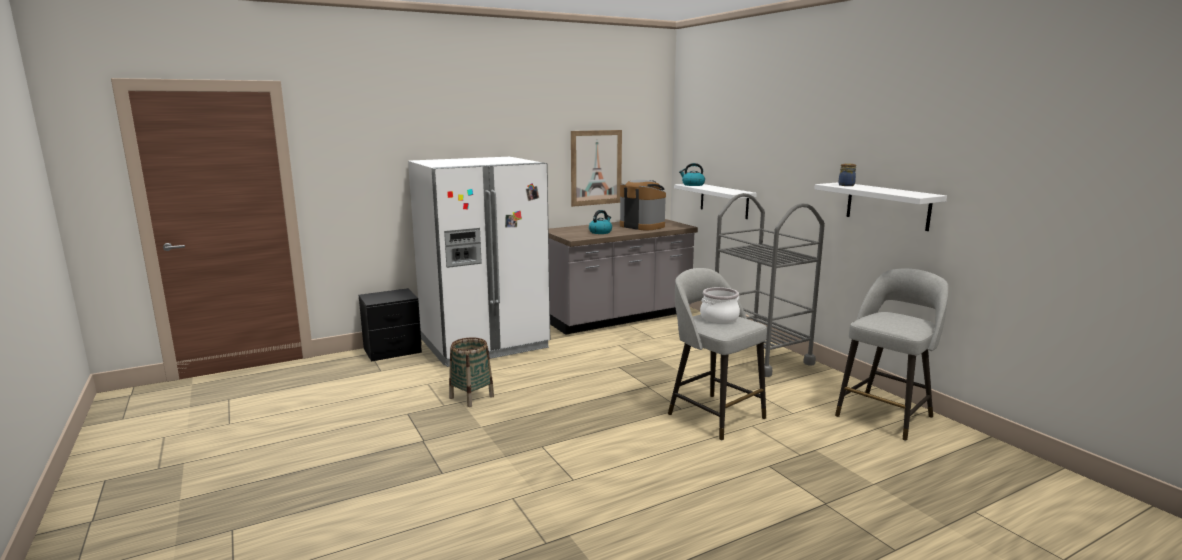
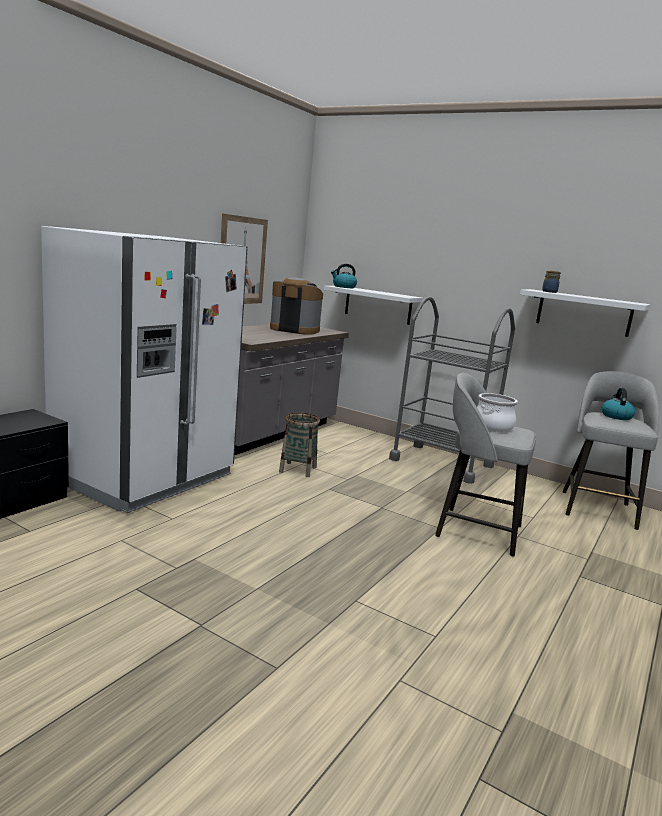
camera: 30 degrees left, 0 degrees up
(471, 397) = (201, 550): basket -> basket (297, 469)
(600, 232) = (264, 335): kettle -> kettle (616, 416)

